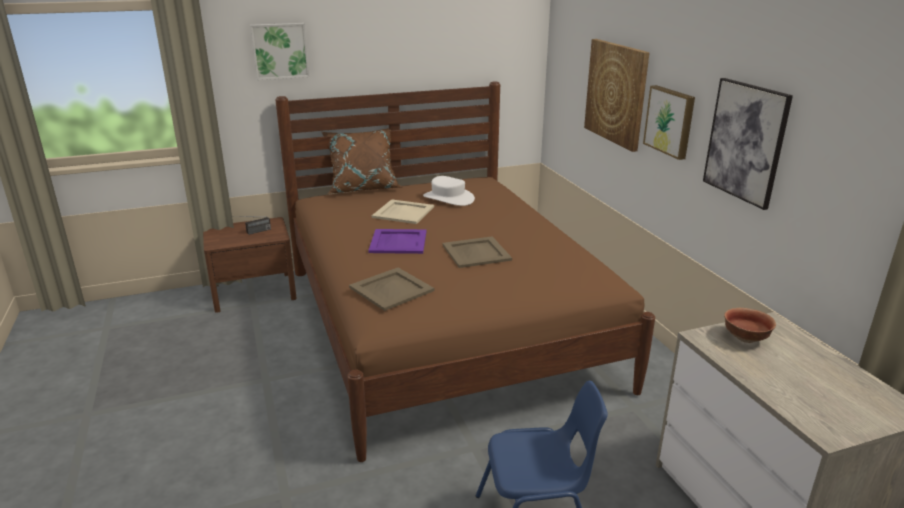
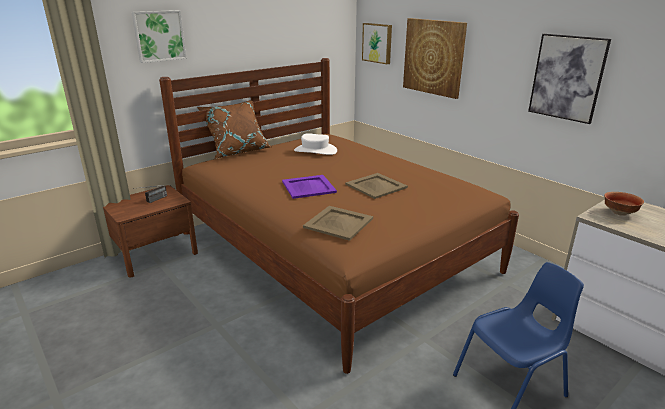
camera: 20 degrees left, 0 degrees up
(404, 212) = (290, 164): beige tray -> none
(670, 121) = (491, 71): picture -> picture (377, 43)

